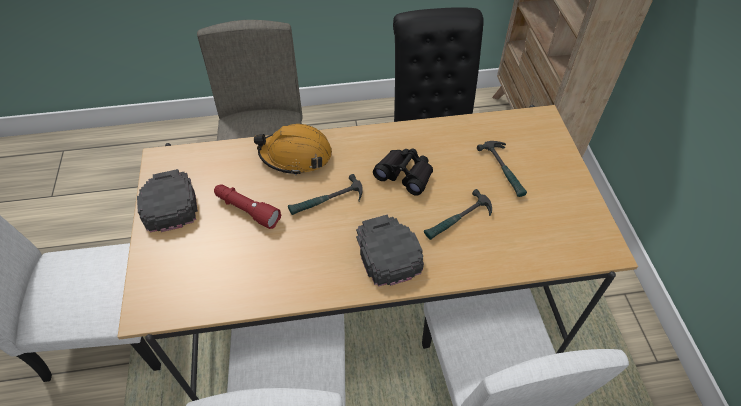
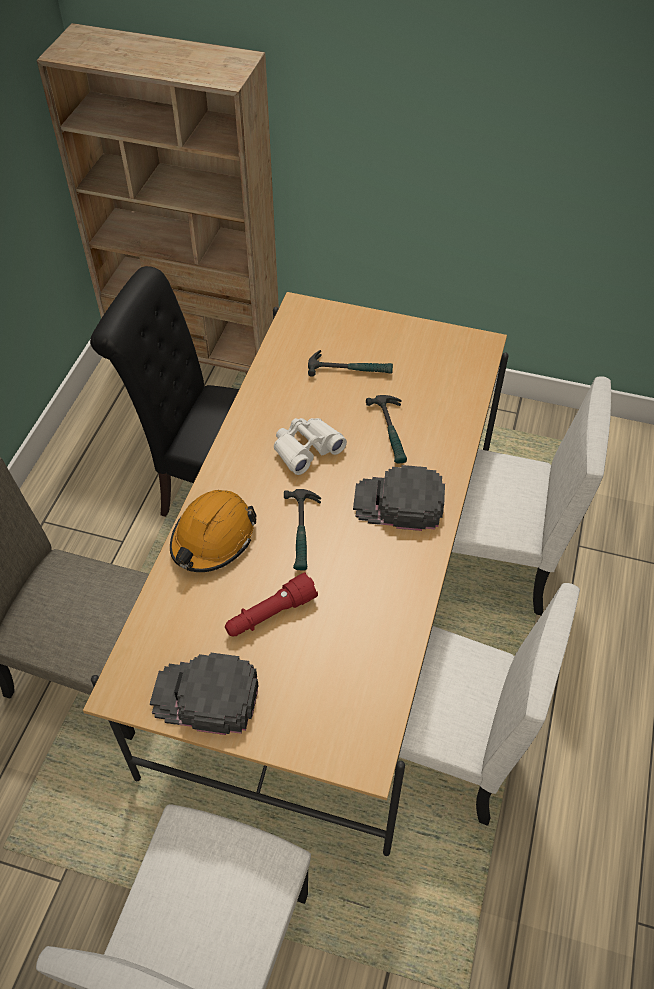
camera: 65 degrees left, 0 degrees up
(405, 174) = (306, 449): black binoculars -> white binoculars

